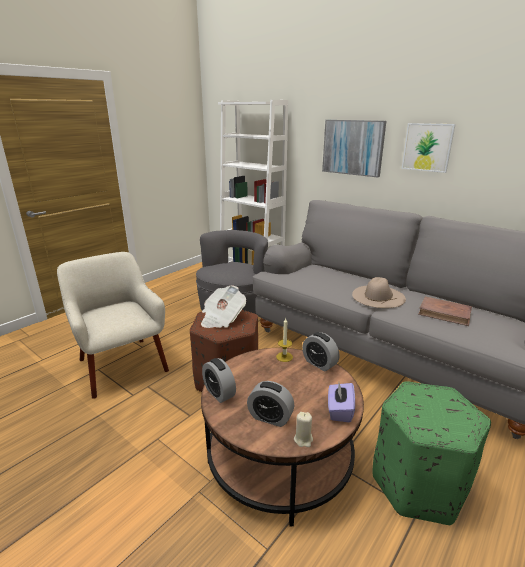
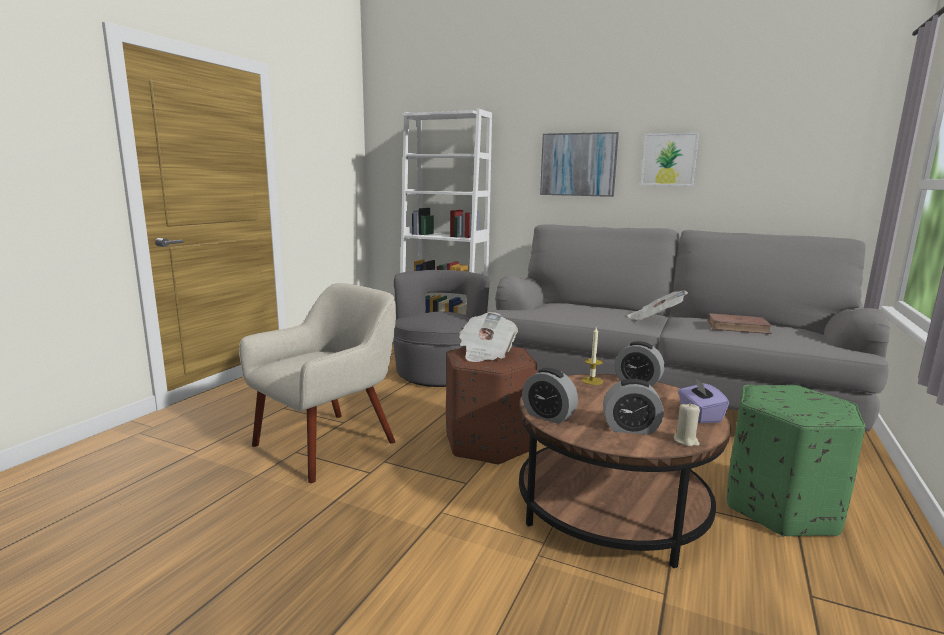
camera: 15 degrees left, 10 degrees down
(121, 364) = (327, 443): beige armchair -> beige armchair turned 90 degrees clockwise
(378, 296) = (655, 319): beige hat -> newspaper

